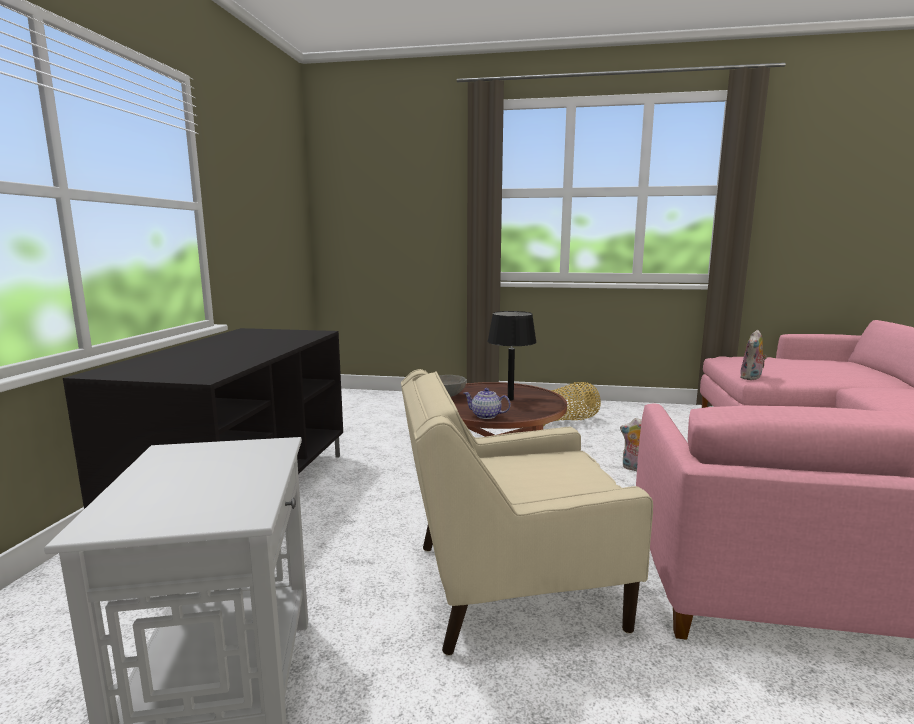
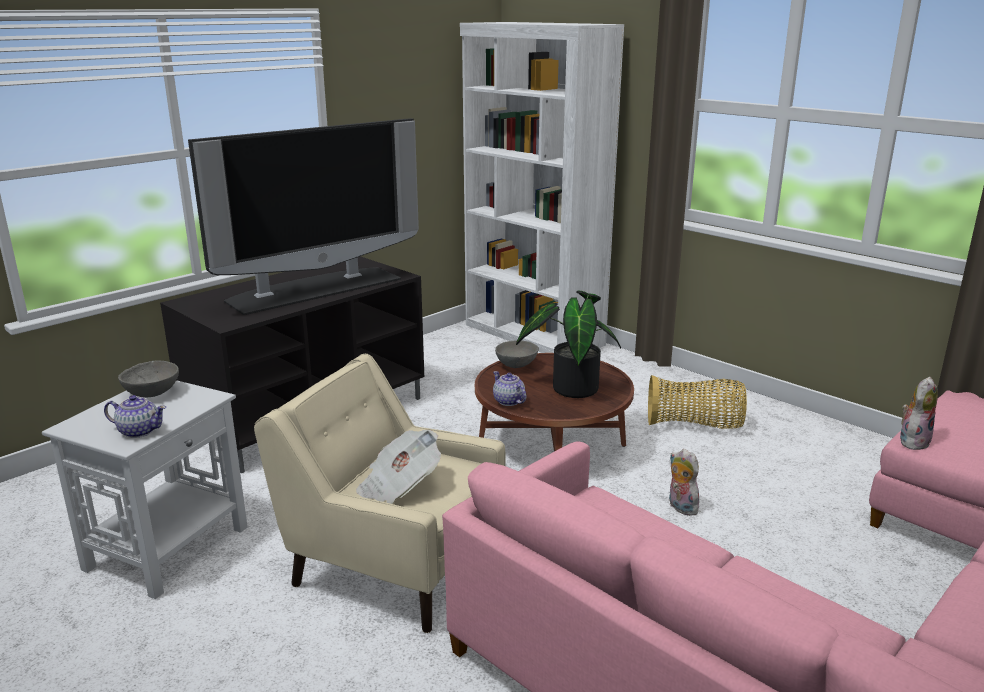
camera: 35 degrees right, 10 degrees up
(180, 460) = (152, 394): none -> grey bowl
(237, 497) = (139, 431): none -> teapot
(251, 347) = (314, 289): none -> television
(372, 398) = (533, 335): none -> white bookcase
(510, 399) = (570, 387): black table lamp -> potted plant
(539, 485) = (399, 486): none -> newspaper
(751, 378) = (912, 441): plush toy -> plush toy turned 150 degrees clockwise

